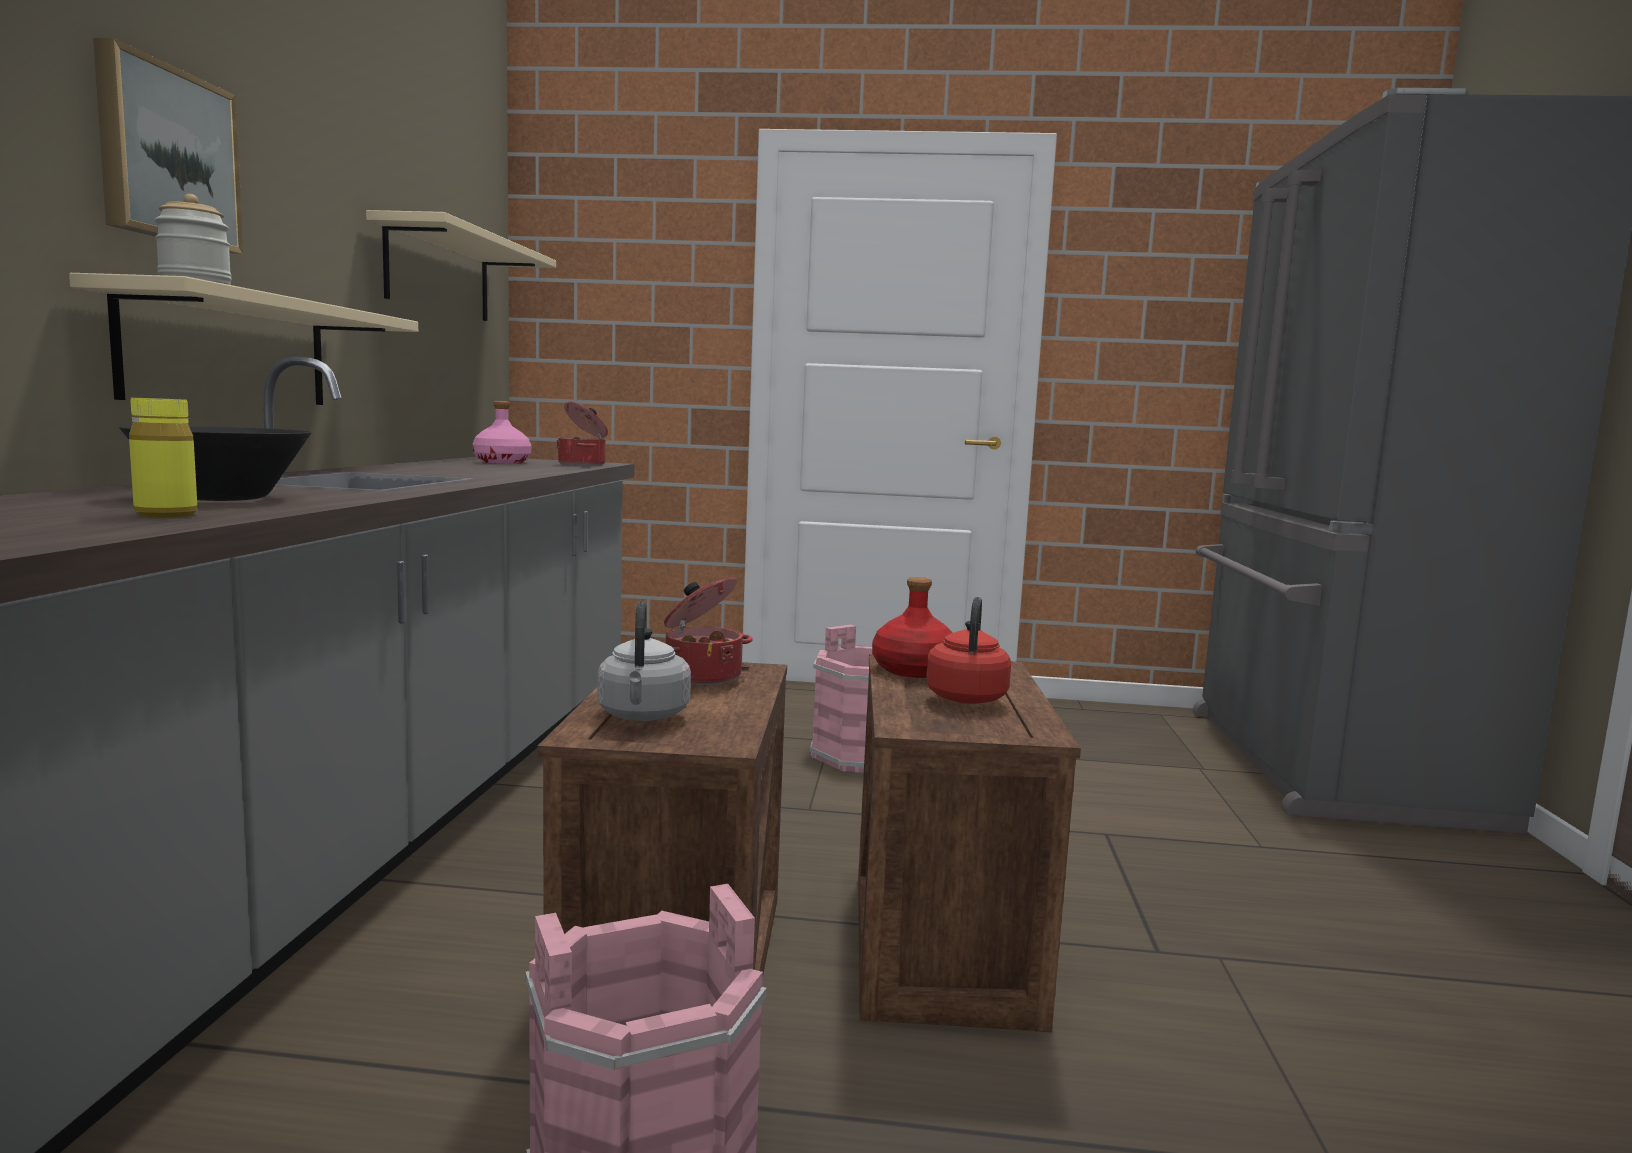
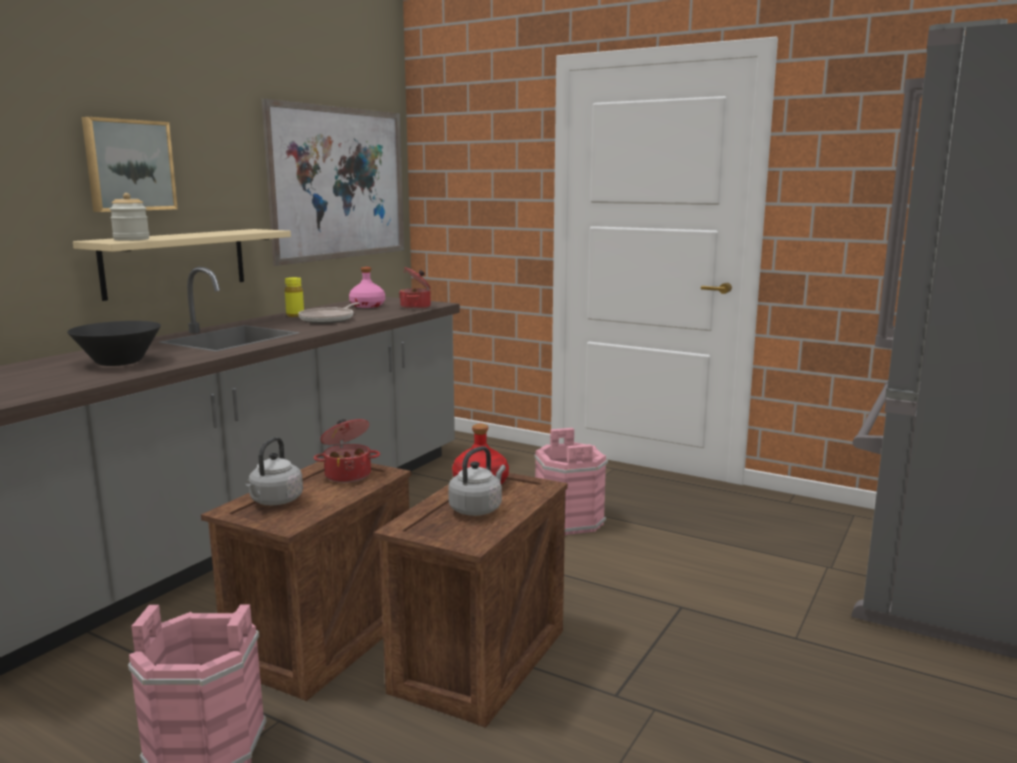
camera: 25 degrees right, 5 degrees up
(166, 514) = (64, 381): yellow bottle -> yellow bottle (295, 315)
(439, 274) = (340, 183): beige shelf -> picture
(481, 470) = (329, 319): none -> frying pan
(967, 696) = (477, 509): red kettle -> grey kettle

